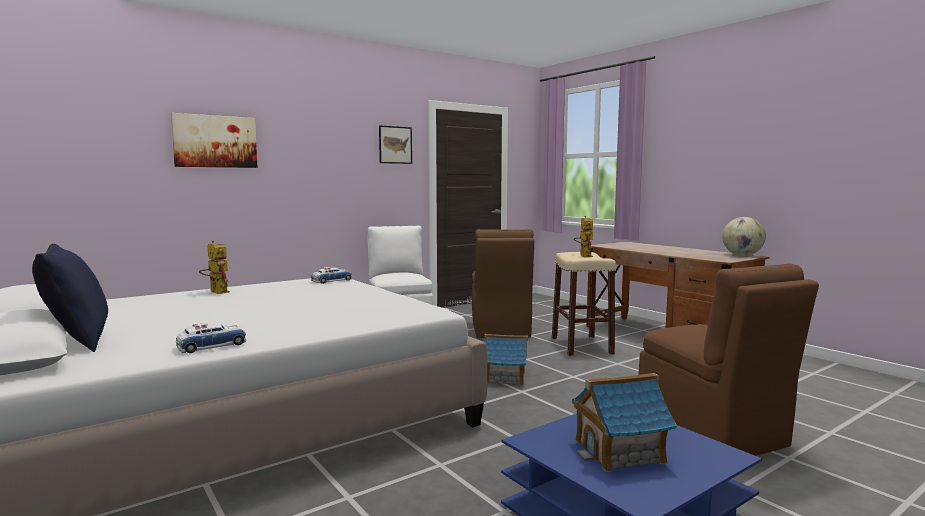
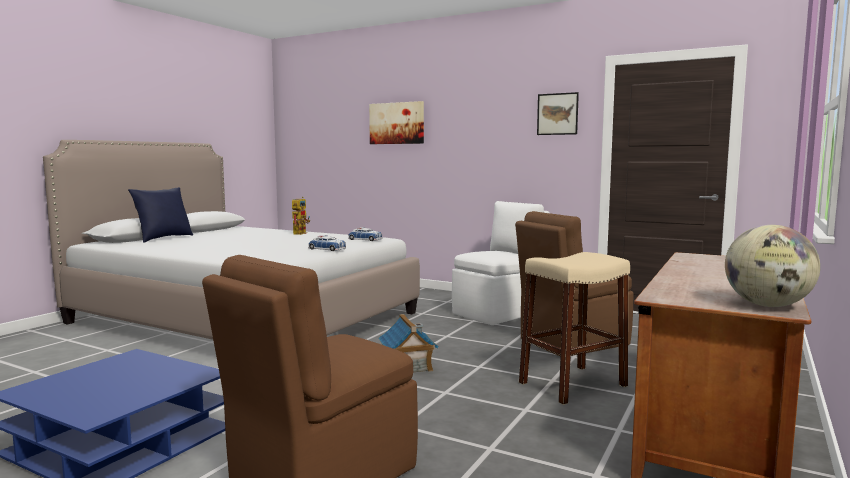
camera: 65 degrees right, 0 degrees up
(211, 345) = (155, 249): toy car -> toy car (327, 249)
(583, 255) = (583, 258): toy robot -> none
(620, 451) = (108, 380): toy house -> none

